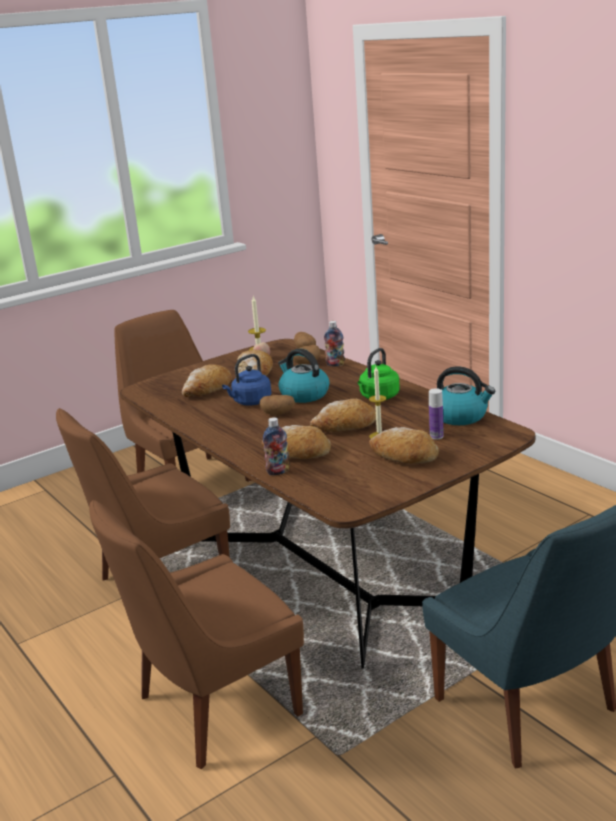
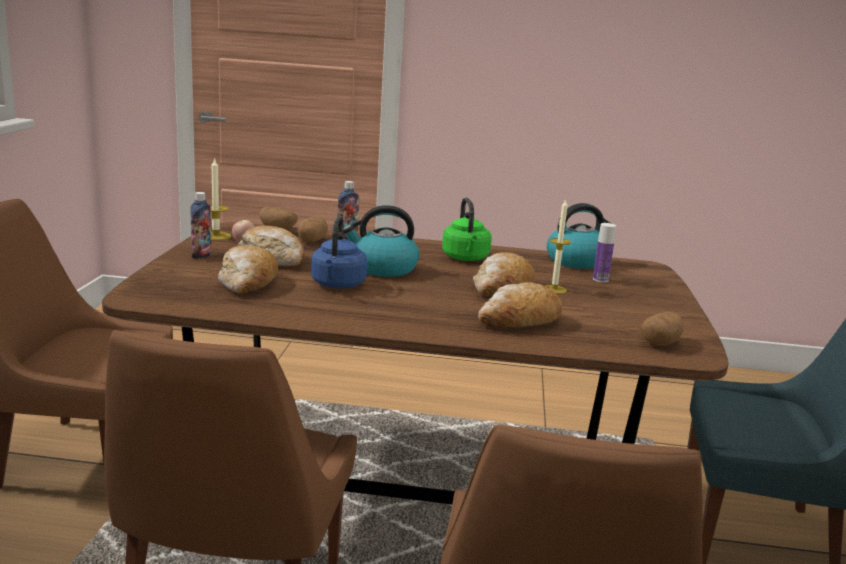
camera: 50 degrees left, 5 degrees down
(278, 414) = (401, 290): potato -> potato (660, 343)
(278, 471) = (547, 342): bottle -> bottle (201, 255)
(404, 456) = (619, 301): bread -> none

